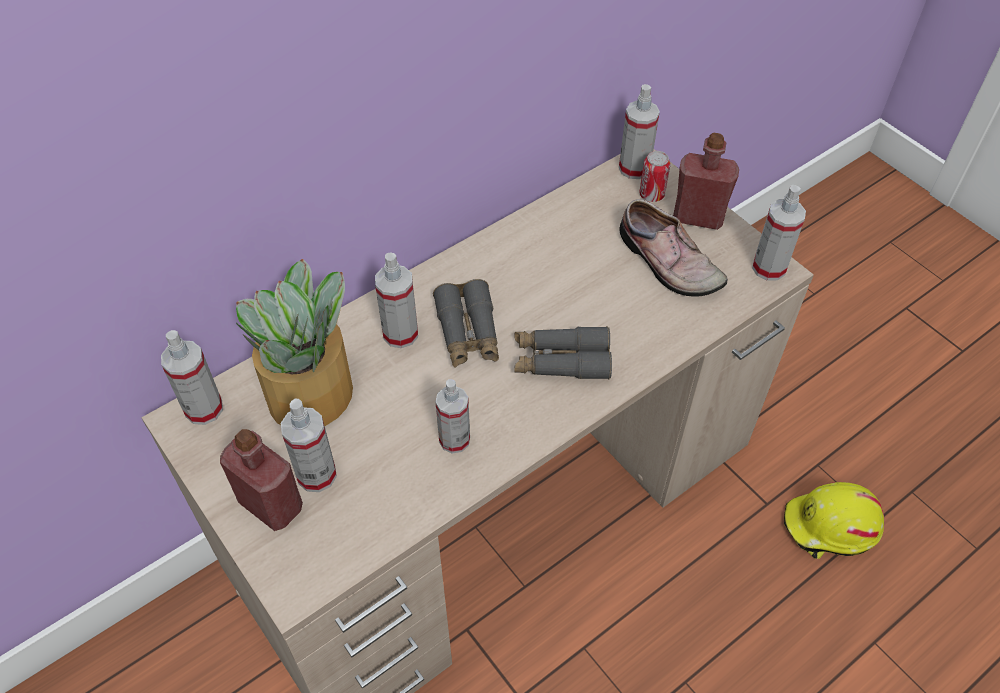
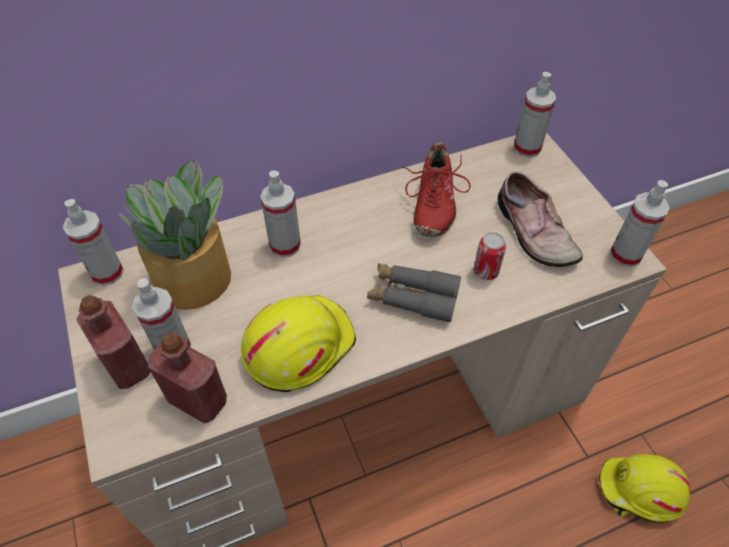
camera: 15 degrees right, 0 degrees up
(454, 440) = (298, 345): spray bottle -> yellow hard hat
(468, 332) = (341, 256): grey binoculars -> none
(550, 253) = (432, 204): none -> red shoe
(651, 195) = (535, 172): can -> can (485, 271)
(698, 217) = (572, 199): red bottle -> red bottle (198, 400)

